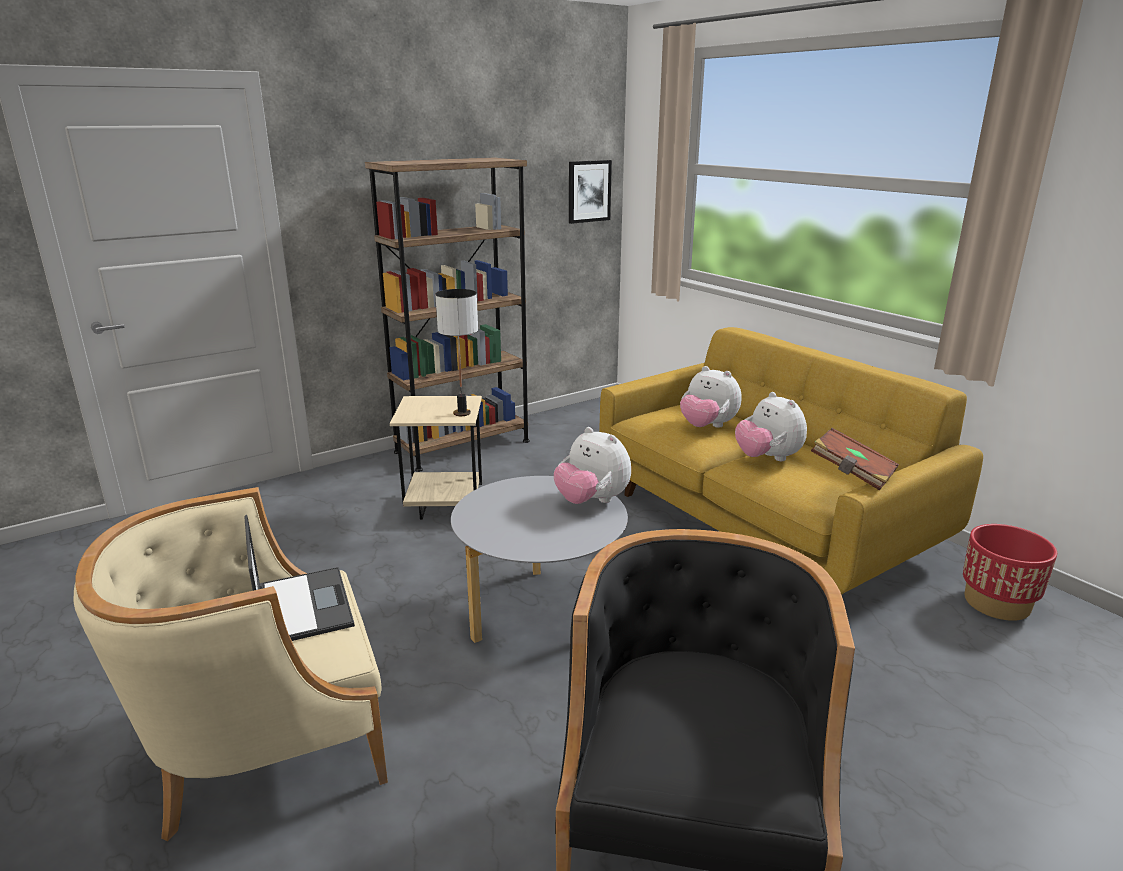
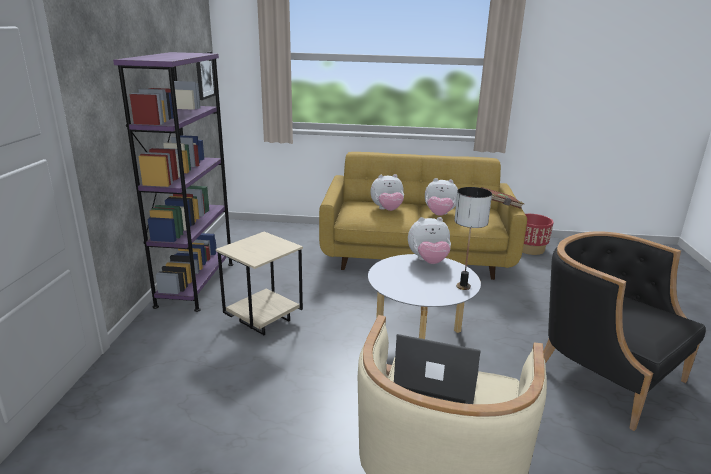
camera: 50 degrees left, 0 degrees up
(462, 413) = (282, 244): table lamp -> table lamp (463, 286)
(462, 446) = (196, 284): brown bookcase -> purple bookcase

